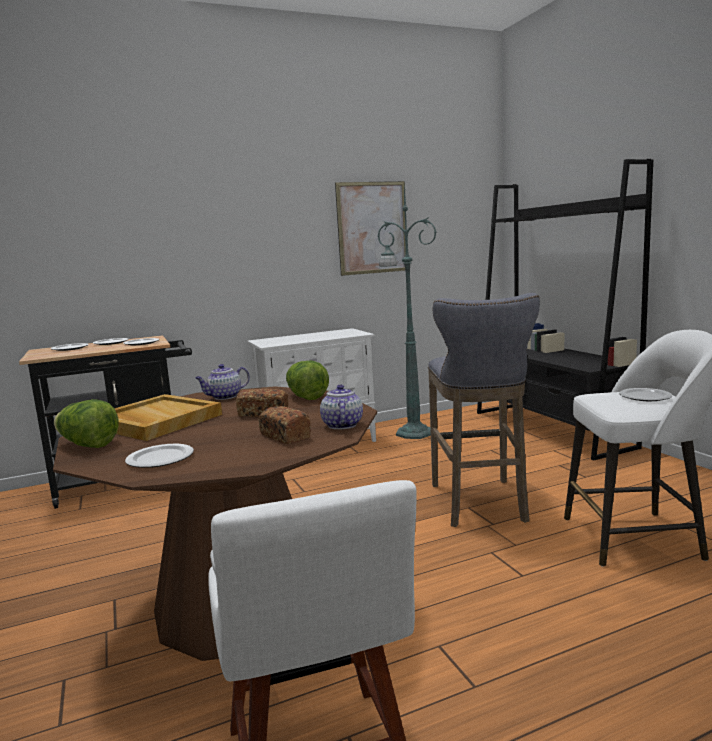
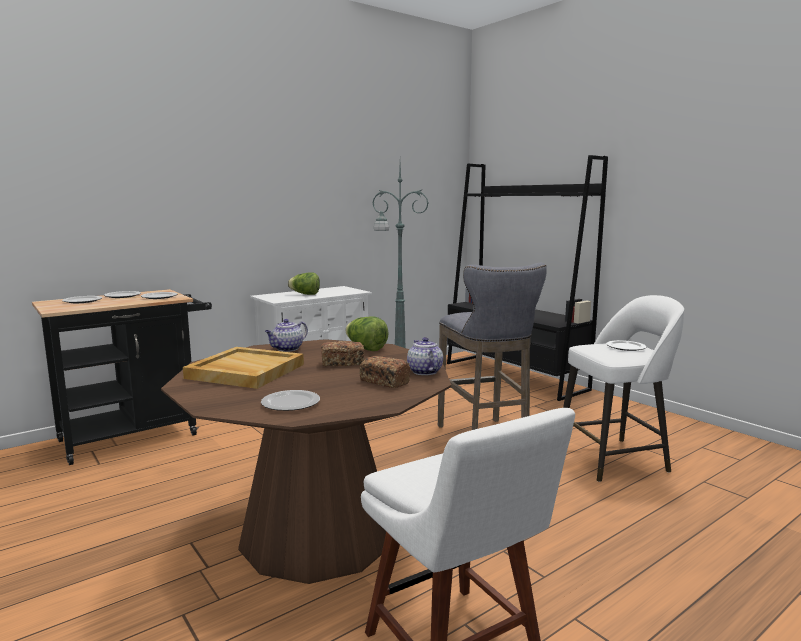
camera: 15 degrees left, 0 degrees up
(88, 445) = (202, 394): lettuce -> lettuce (305, 294)
(372, 228) = (363, 194): picture -> none

